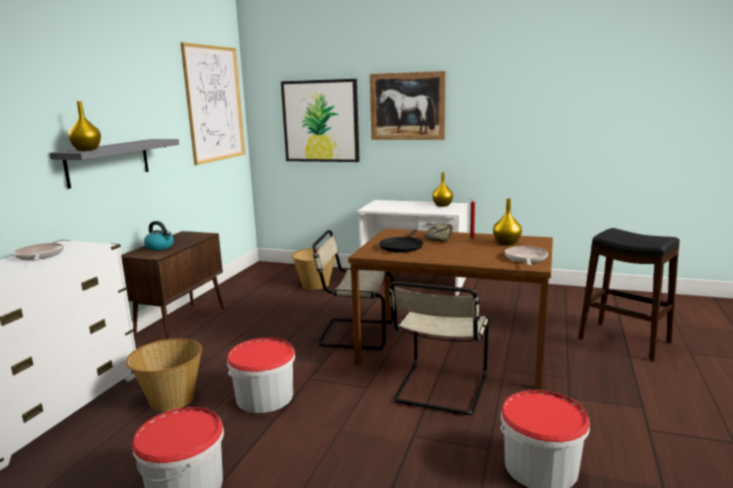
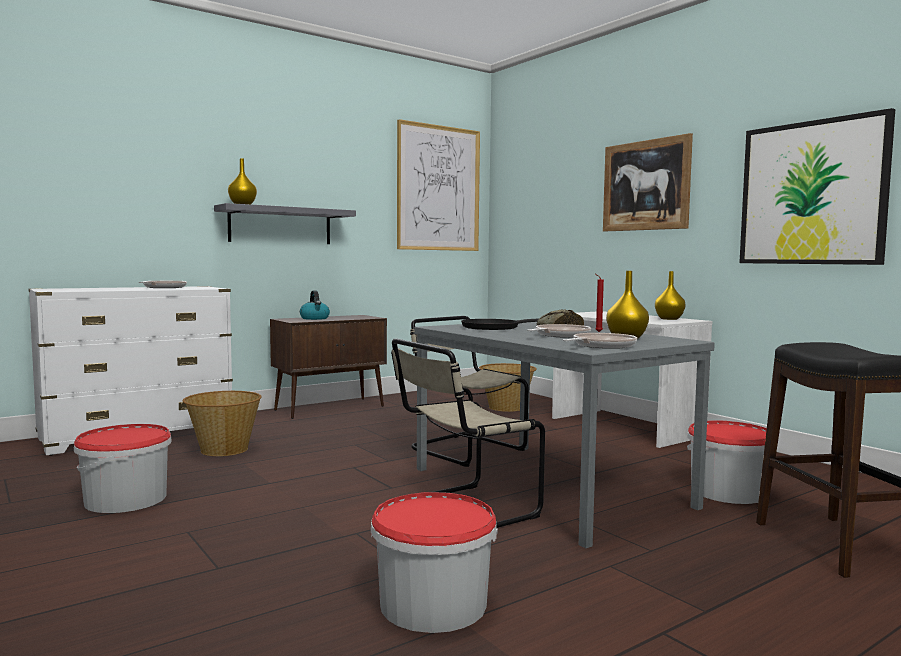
camera: 35 degrees right, 10 degrees down
(265, 397) = (291, 468): bucket -> bucket (728, 491)
(320, 121) = (554, 210): picture -> picture (812, 193)
(452, 350) = (546, 487): brown dining table -> grey dining table
(468, 249) = (560, 335): none -> frying pan

